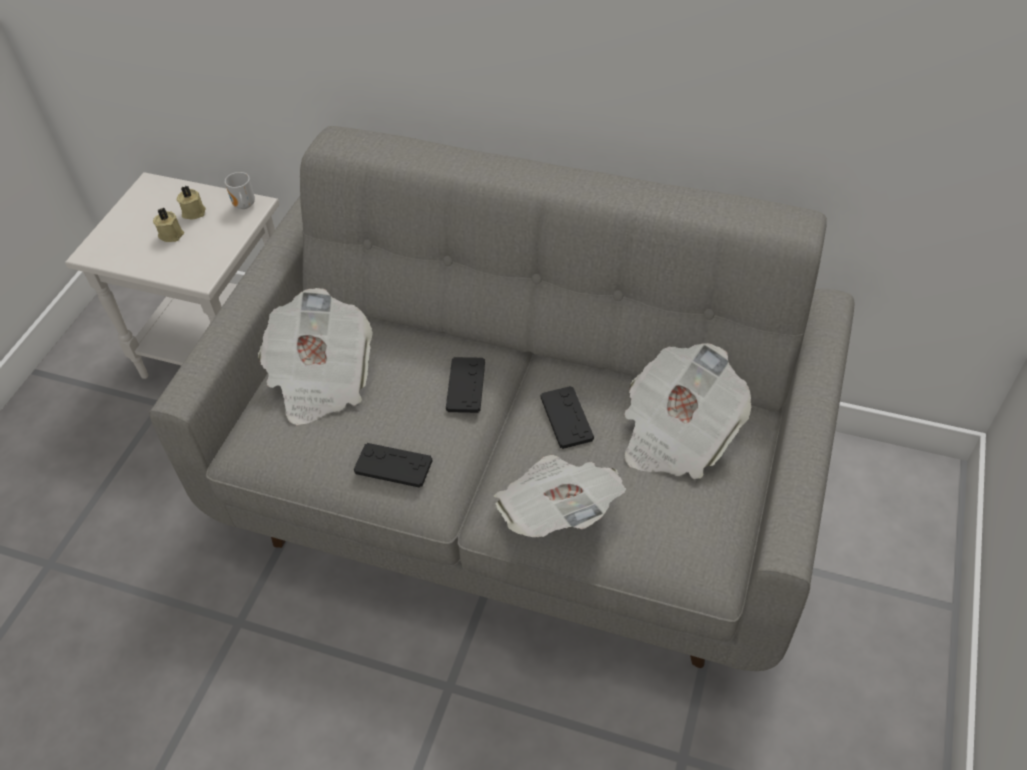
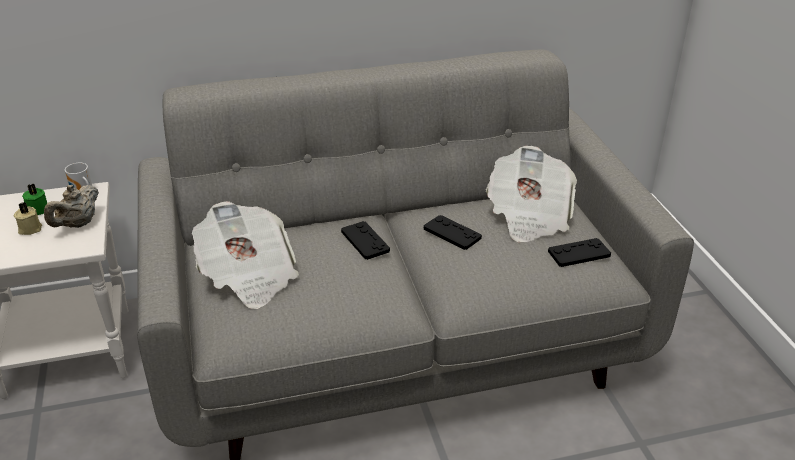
camera: 35 degrees left, 15 degrees down
(193, 212) = (37, 210): beige candle -> green candle
(213, 246) = (78, 224): none -> beige teapot
(393, 466) = (359, 303): black game controller -> black game controller (579, 253)
(557, 511) = (498, 282): newspaper -> none

